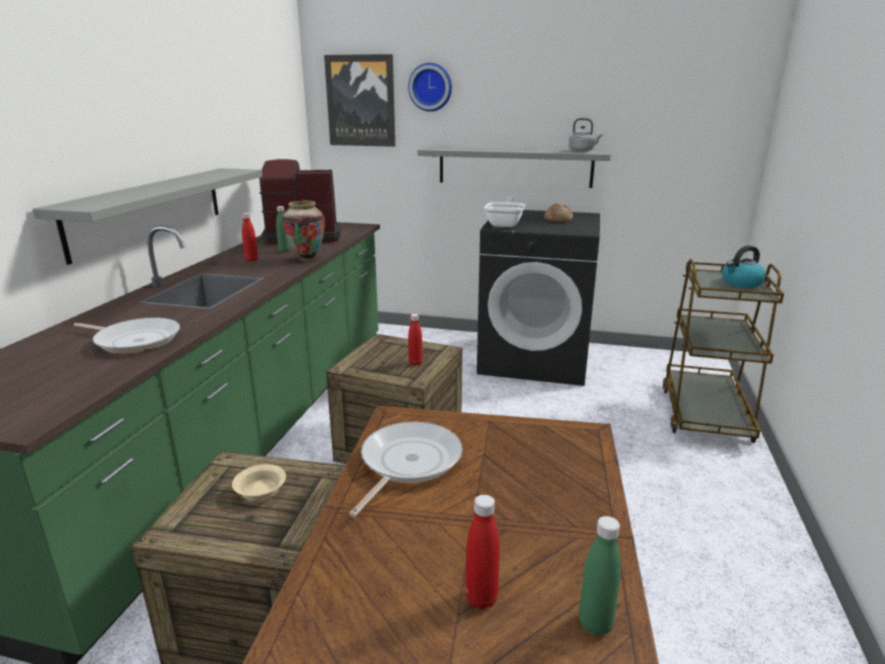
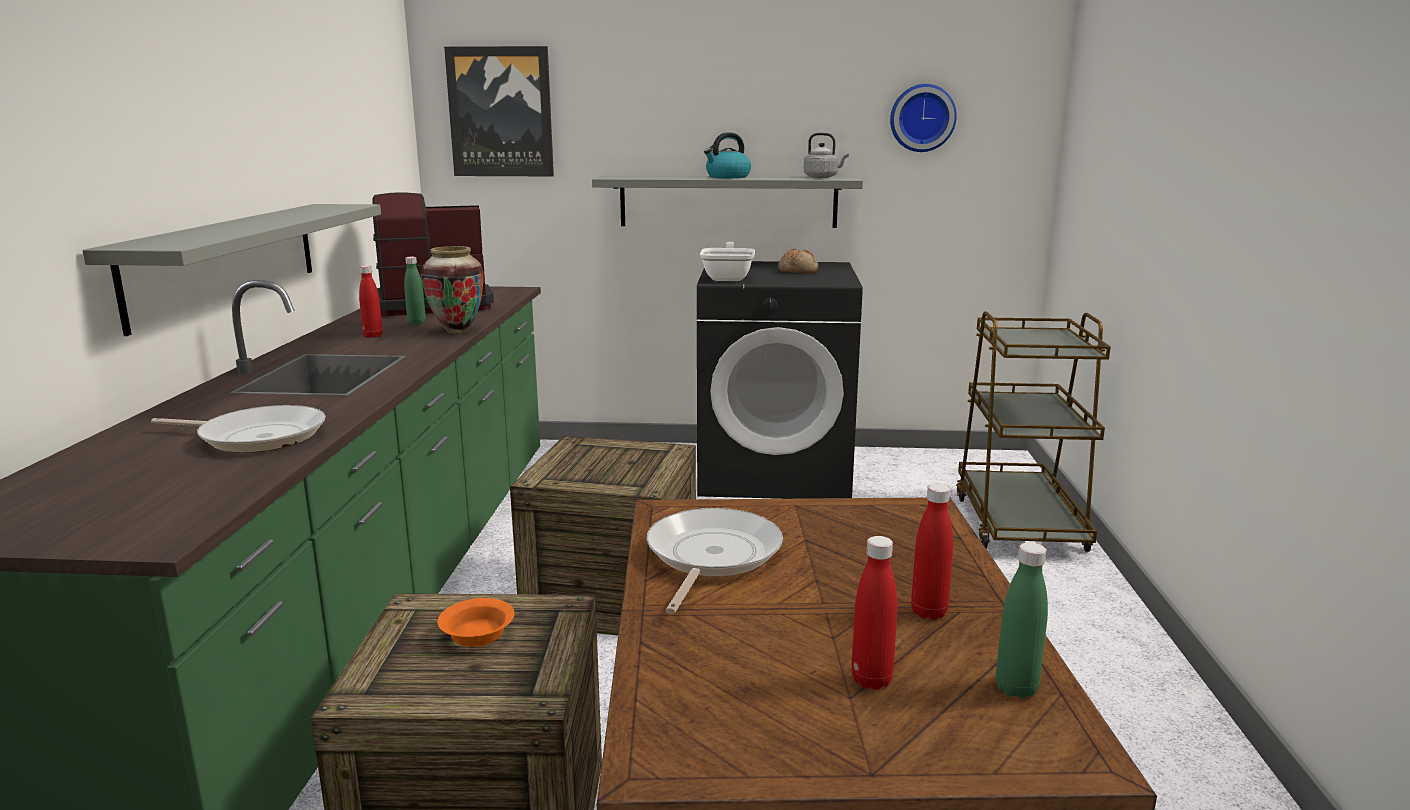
camera: 10 degrees left, 5 degrees down
(259, 492) = (476, 636): beige bowl -> orange bowl
(415, 363) = (636, 467): red bottle -> red bottle (928, 612)
(431, 87) = (604, 92): wall clock -> wall clock (922, 118)
(741, 283) = (1052, 339): kettle -> kettle (727, 177)

